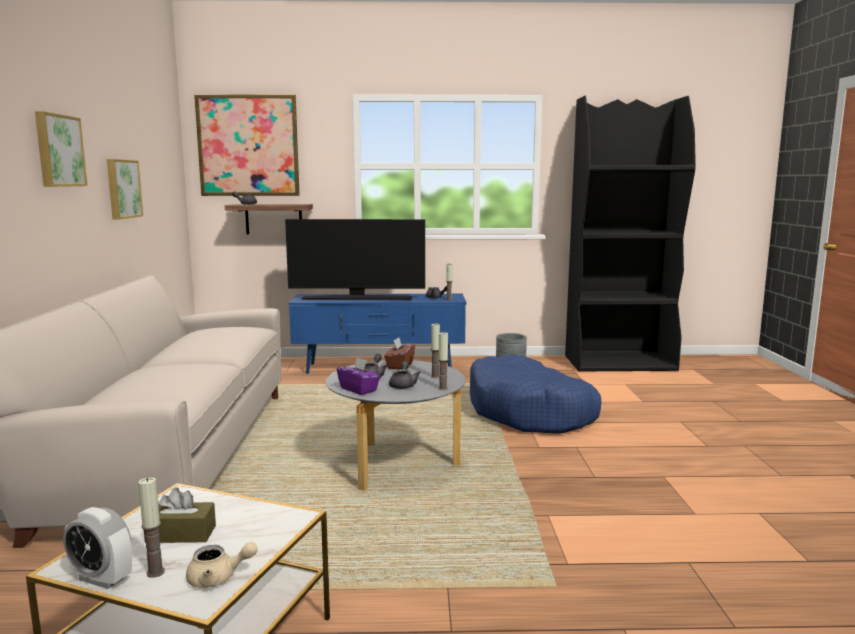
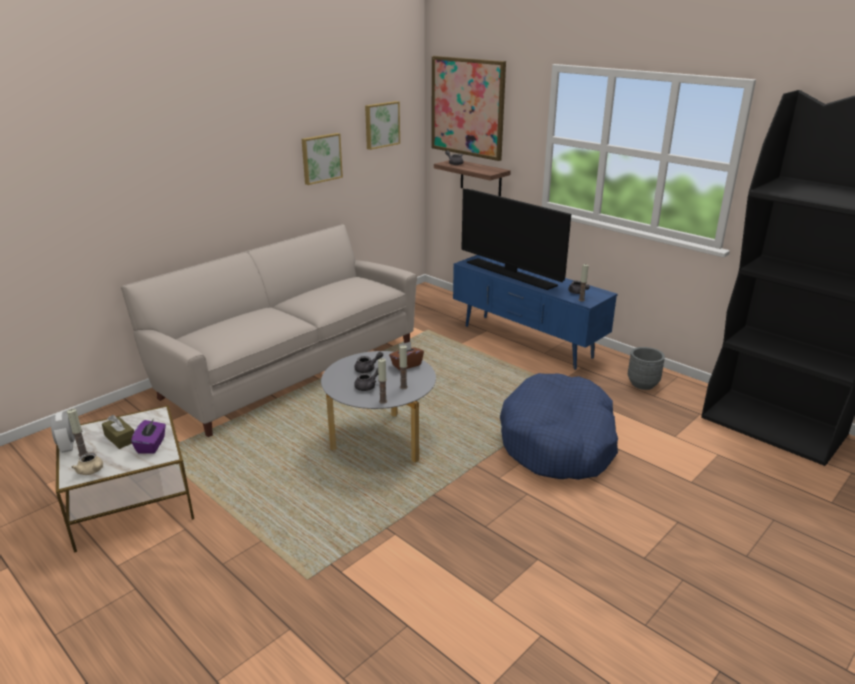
camera: 45 degrees right, 15 degrees up
(58, 151) = (241, 145): picture -> picture (381, 124)
(359, 389) = (337, 378): purple tissue box -> purple tissue box (151, 445)

